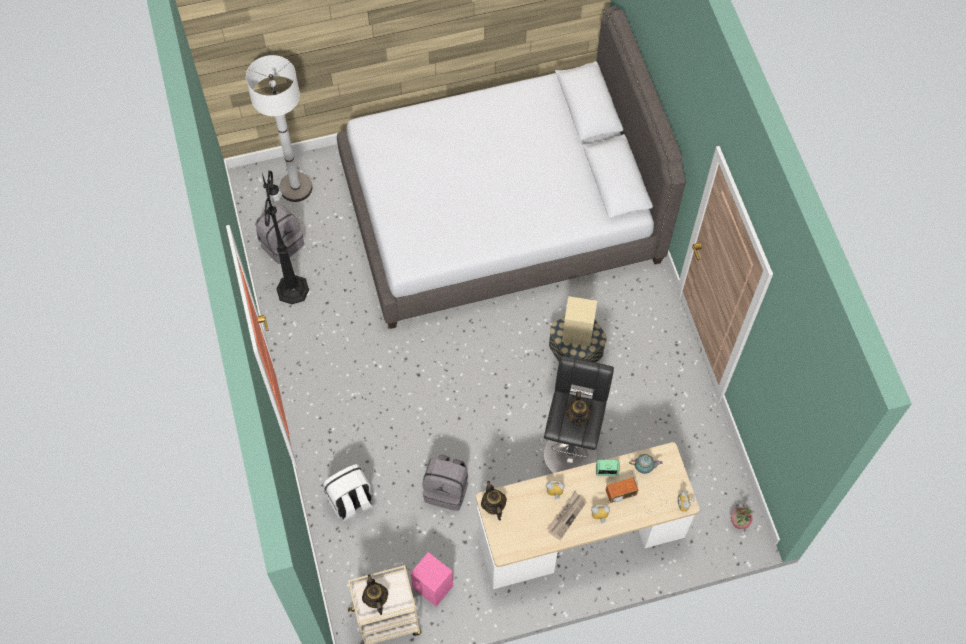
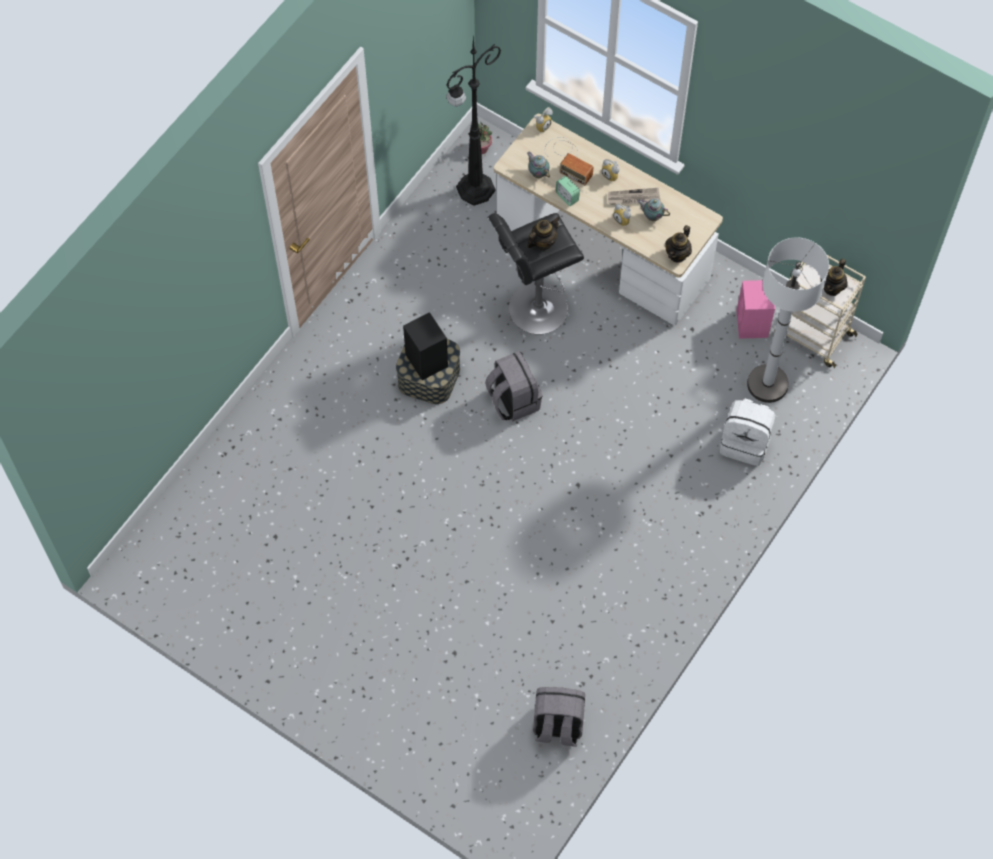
camera: 130 degrees left, 0 degrees up
(293, 288) = (594, 671): black floor lamp -> black floor lamp (473, 190)
(296, 188) = (481, 770): white floor lamp -> white floor lamp (767, 384)
(447, 490) = (661, 377): grey backpack -> grey backpack (513, 400)
(500, 213) = (338, 549): grey bed -> none
(540, 516) = (652, 216): none -> teapot
(576, 332) = (427, 361): beige speaker -> black speaker

